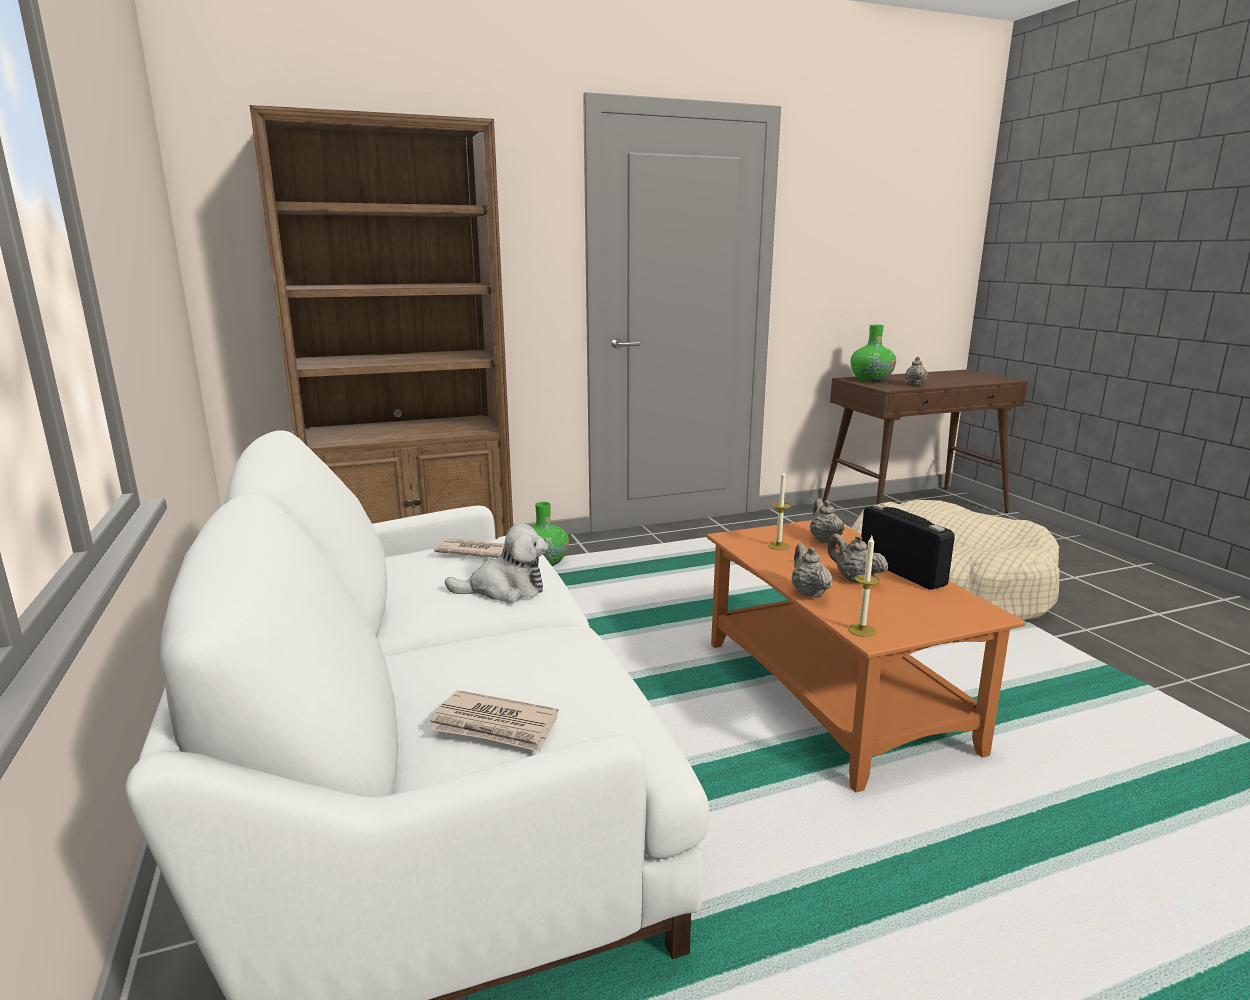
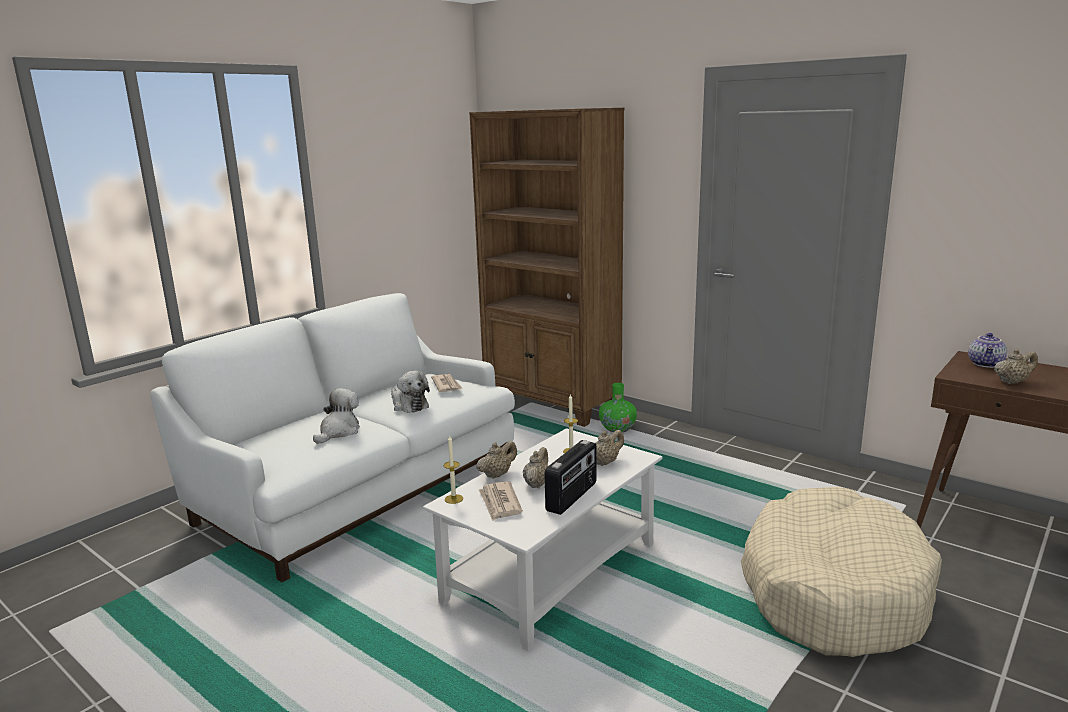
camera: 60 degrees right, 0 degrees up
(495, 726) = (274, 440): newspaper -> newspaper (500, 503)
(539, 658) = (339, 432): none -> plush toy
(831, 693) = (552, 572): orange coffee table -> white coffee table
(871, 380) = (986, 364): green vase -> teapot

